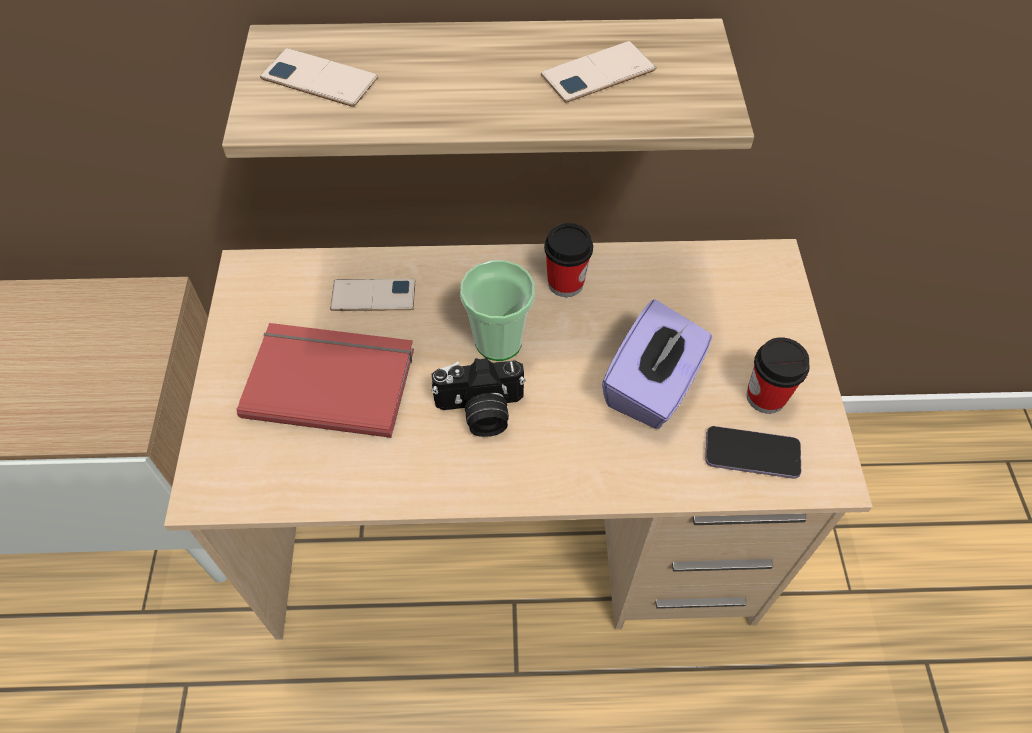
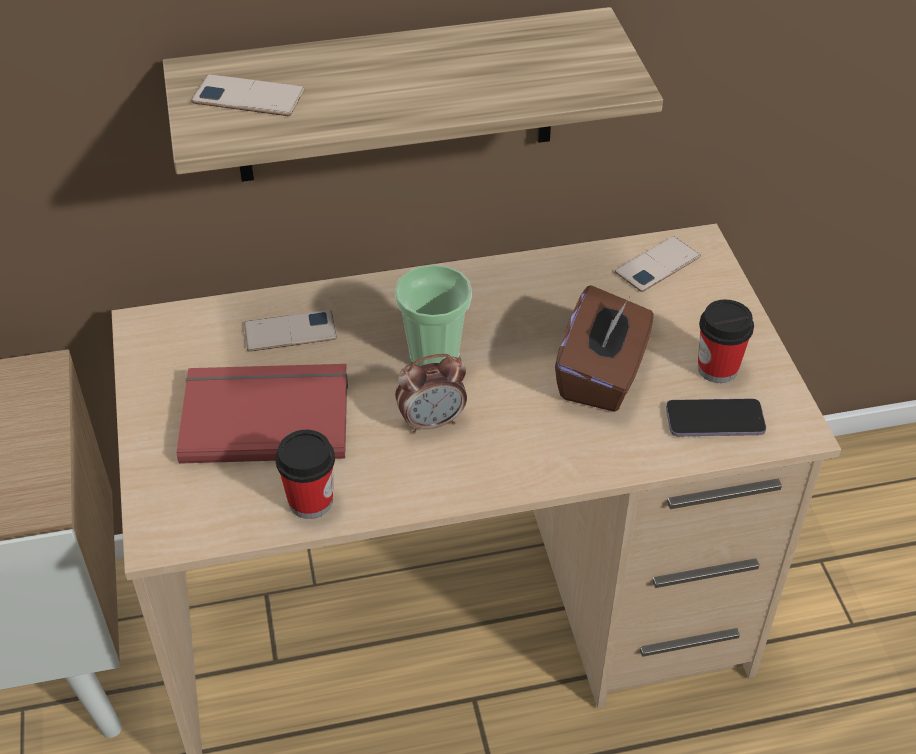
camera: 10 degrees left, 10 degrees down
(480, 411) = (432, 422): camera -> alarm clock
(565, 283) = (490, 293): cup -> cup (310, 501)
(598, 73) = (509, 63): phone -> phone (657, 265)
(652, 386) = (602, 375): purple tissue box -> brown tissue box

